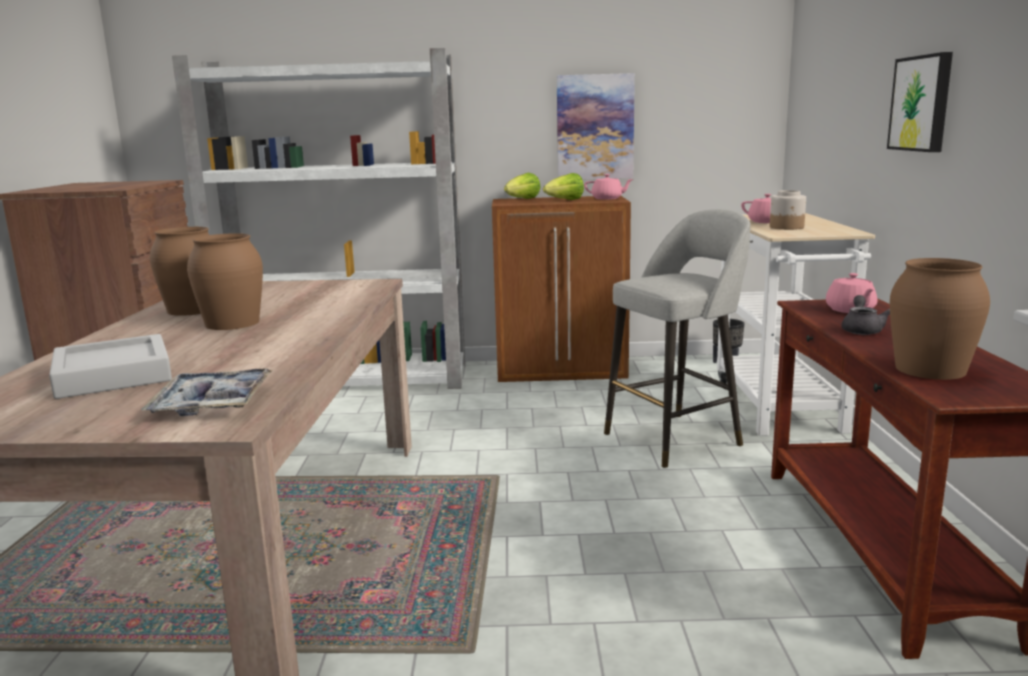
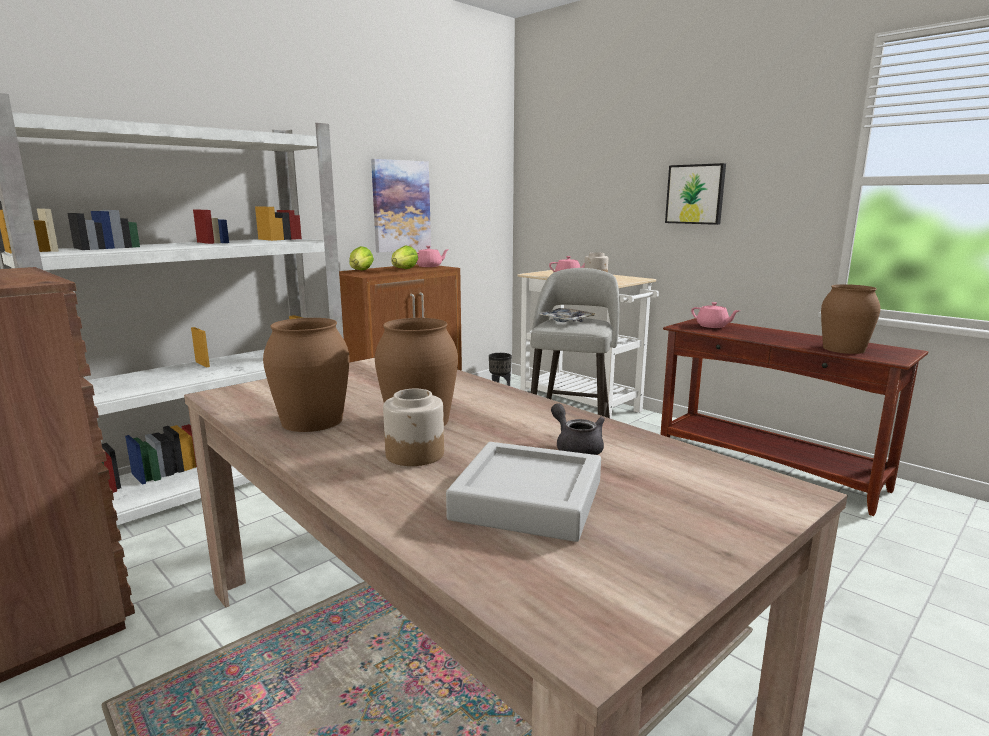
camera: 45 degrees left, 0 degrees up
(163, 339) = (415, 454): none -> jar
(212, 403) = (709, 483): tray -> tray (566, 320)
(862, 330) = (754, 335): grey teapot -> grey teapot (576, 447)

